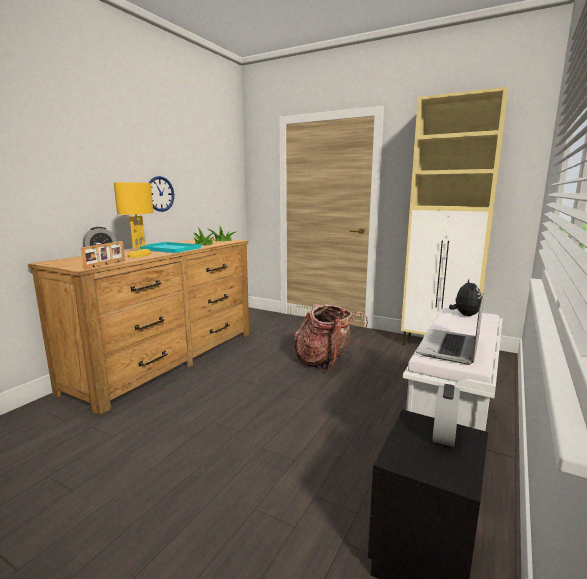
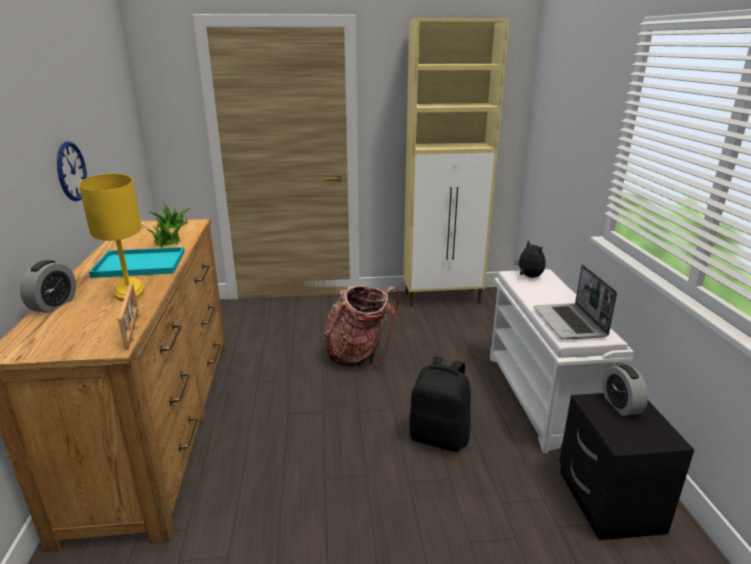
camera: 35 degrees left, 10 degrees up
(321, 431) = (439, 437): none -> black backpack

